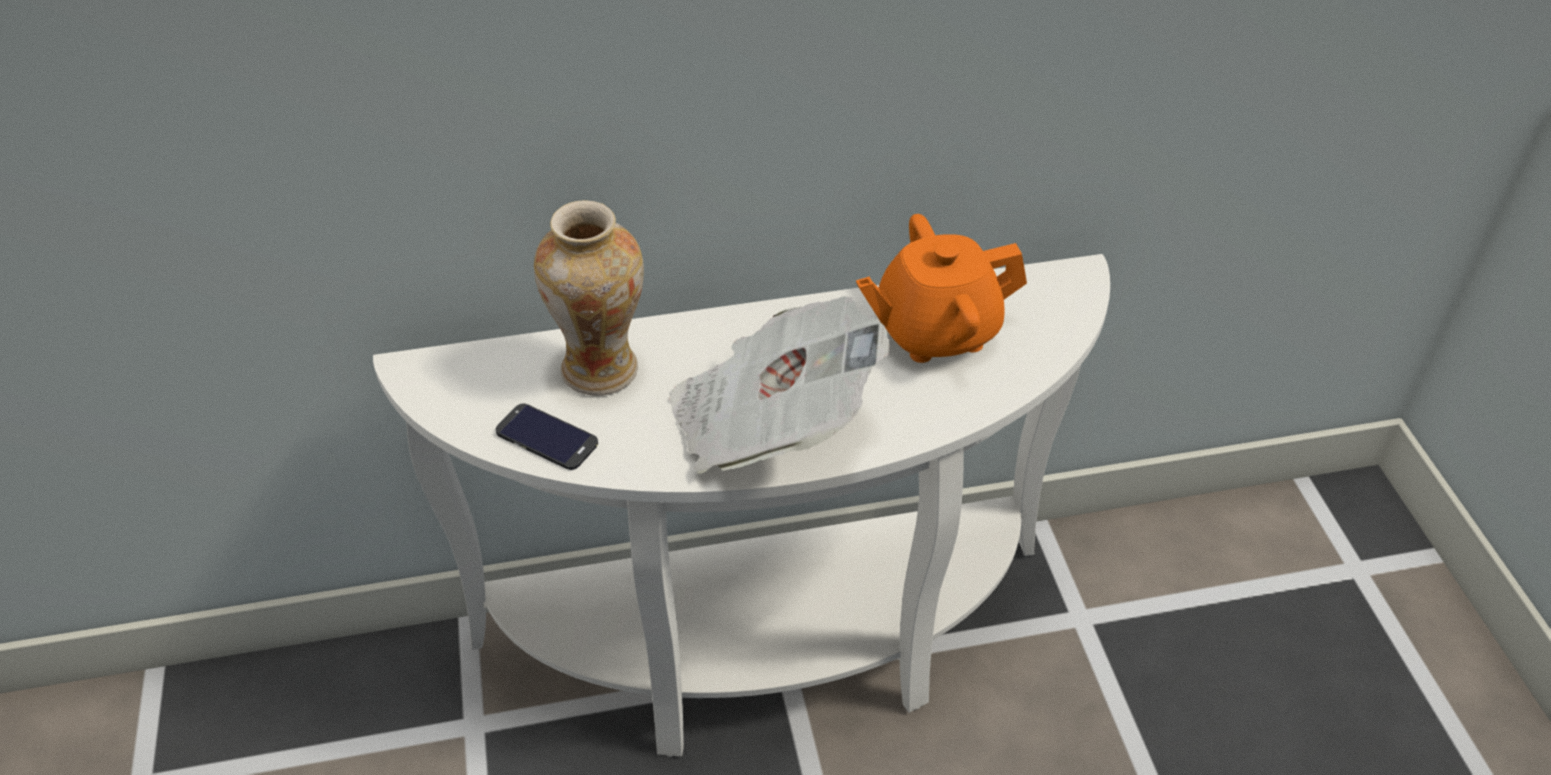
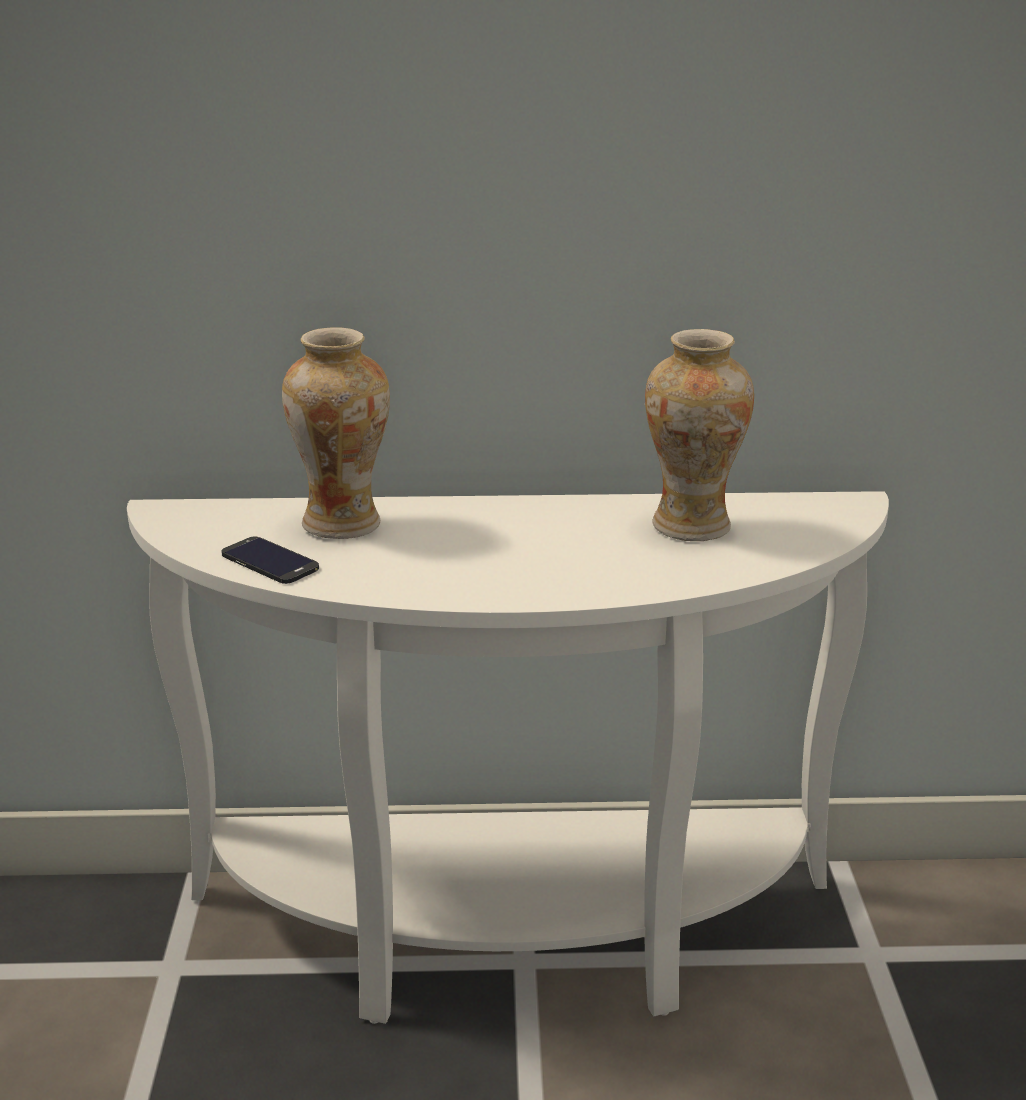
camera: 10 degrees right, 20 degrees down
(771, 422) = (499, 570): newspaper -> none
(935, 331) = (691, 526): orange teapot -> vase

